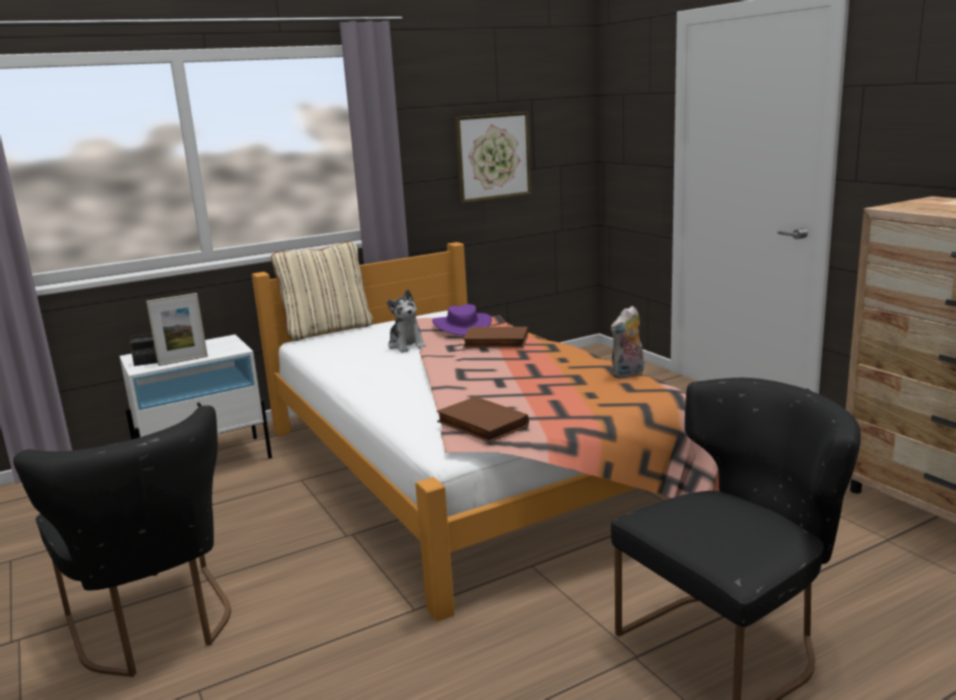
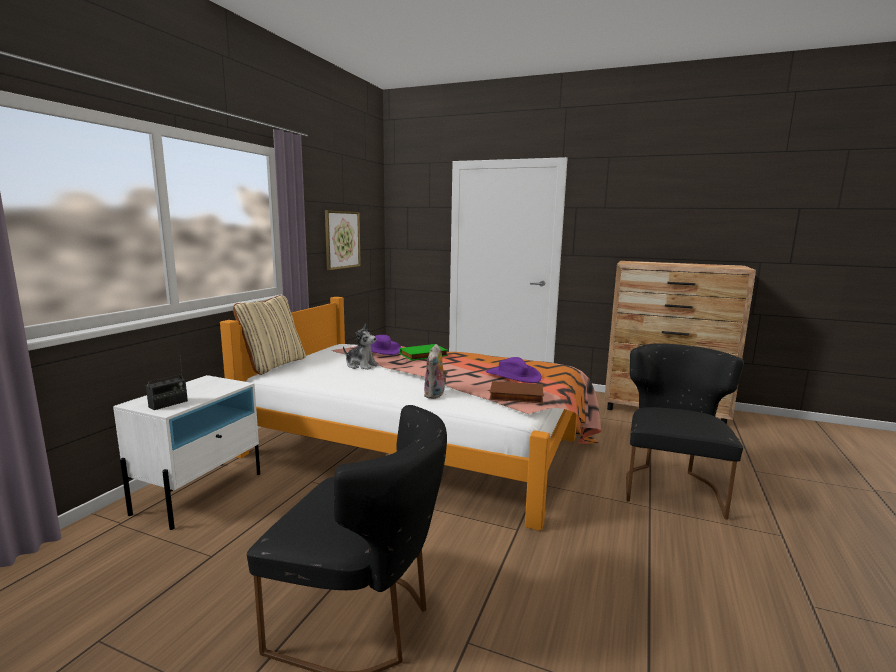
camera: 40 degrees left, 5 degrees down
(183, 361) = (201, 398): picture frame -> none
(495, 342) = (424, 355): brown book -> green book
(548, 394) = (513, 376): none -> purple hat
(628, 374) = (528, 361): plush toy -> plush toy (435, 395)

